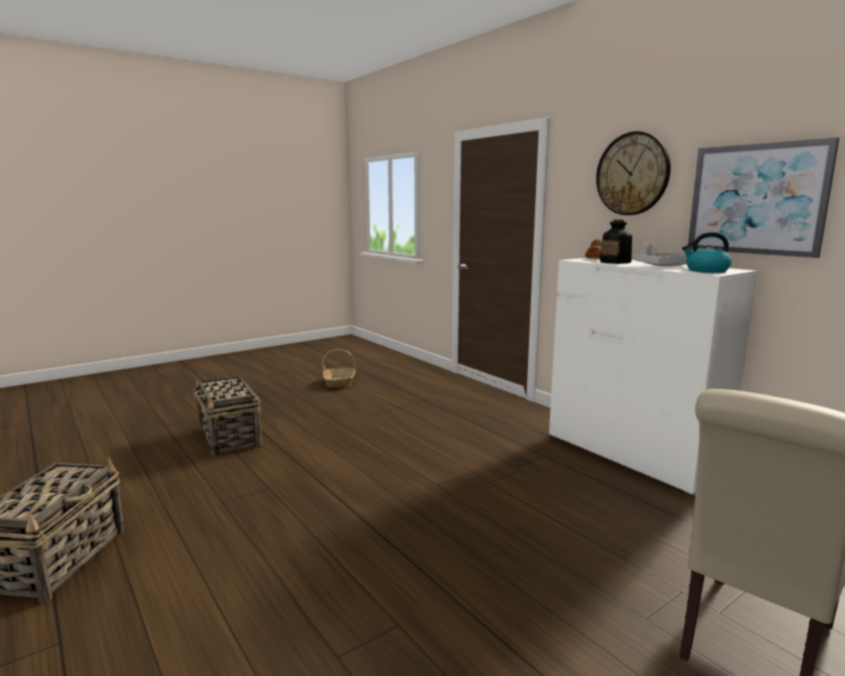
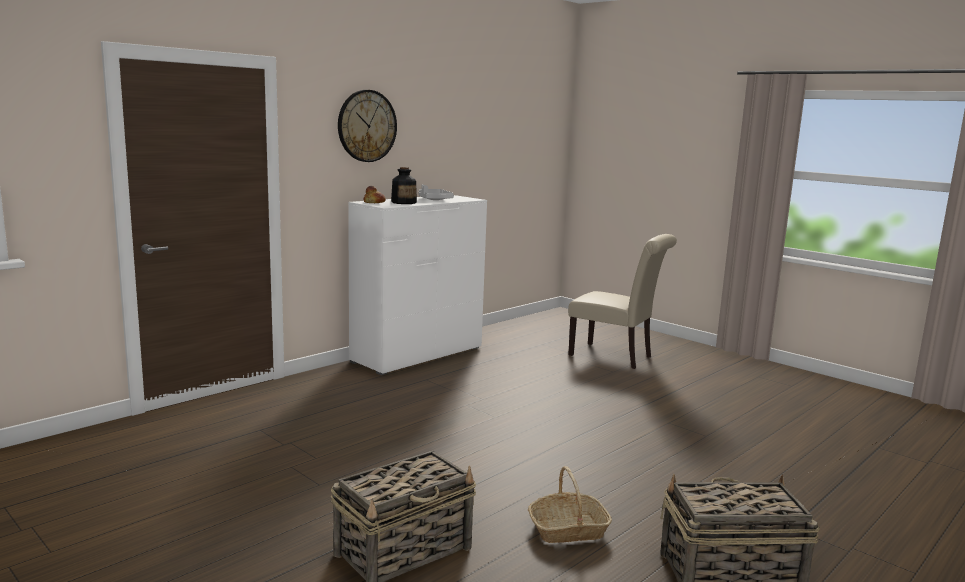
camera: 100 degrees left, 0 degrees up
(340, 382) = (145, 497): basket -> basket (568, 530)
(706, 271) = (460, 198): kettle -> none
(756, 199) = (443, 148): picture -> none

